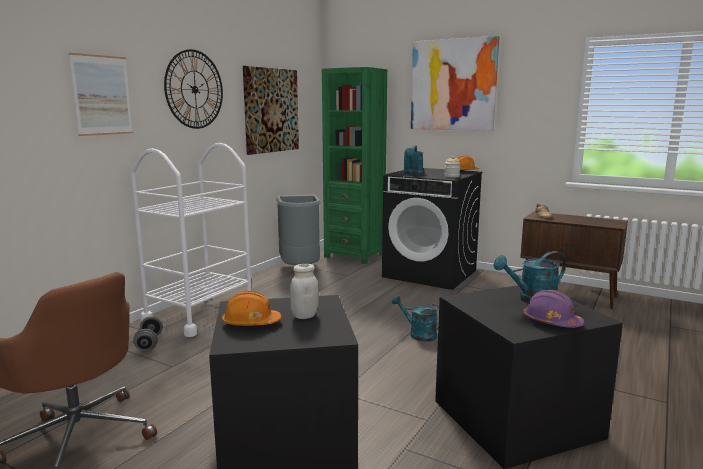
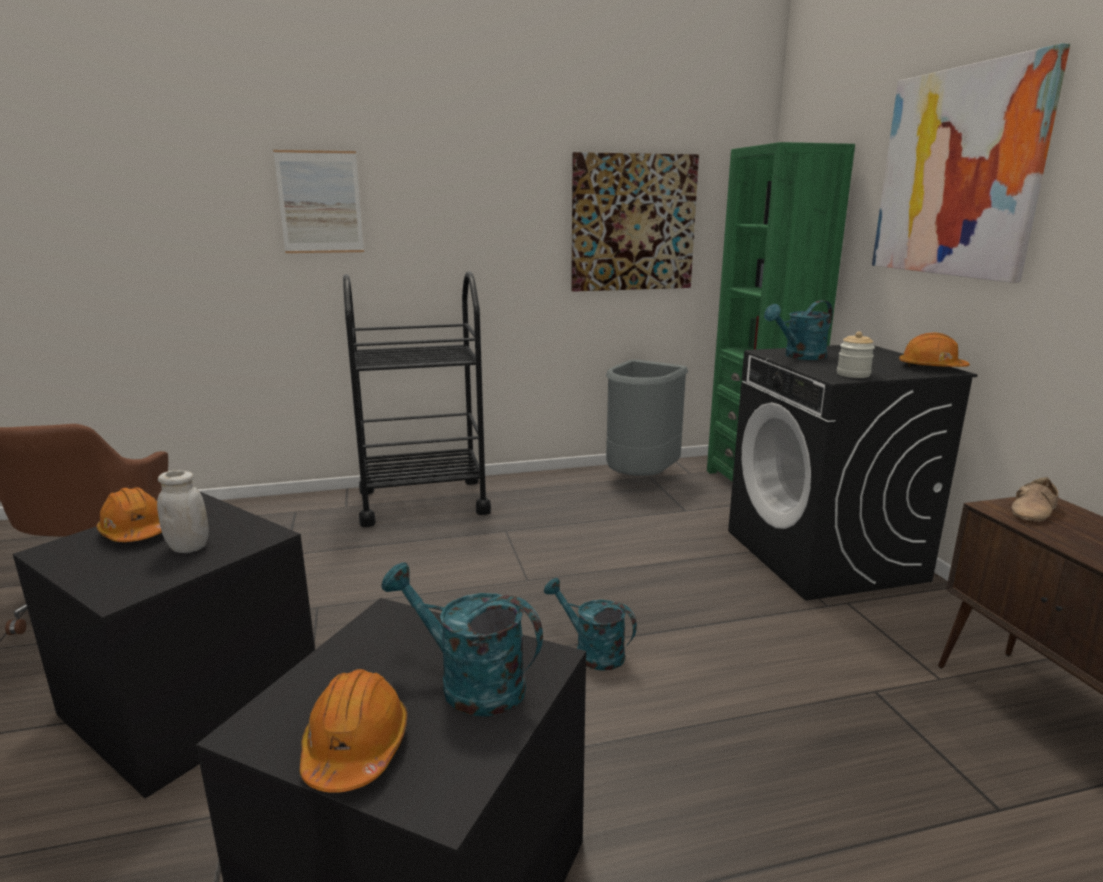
camera: 45 degrees right, 5 degrees up
(149, 343) = (322, 518): grey dumbbell -> none
(194, 89) = (474, 192): wall clock -> none
(200, 314) = (423, 502): white cart -> black cart
(418, 334) = (591, 652): turquoise watering can -> turquoise watering can turned 45 degrees counterclockwise
(551, 322) = (355, 748): purple hard hat -> orange hard hat

